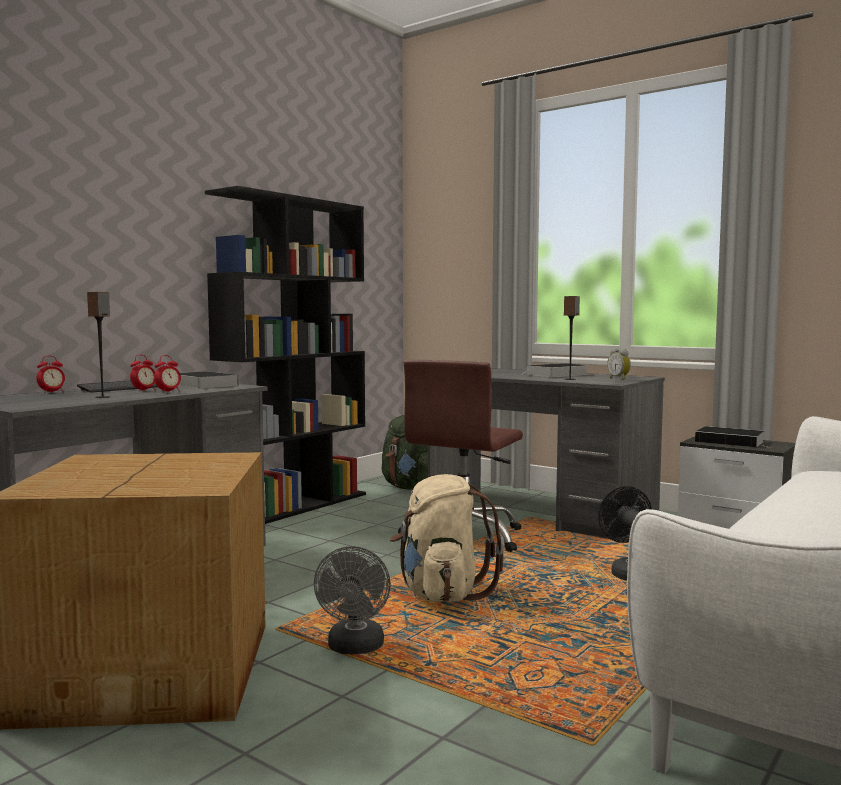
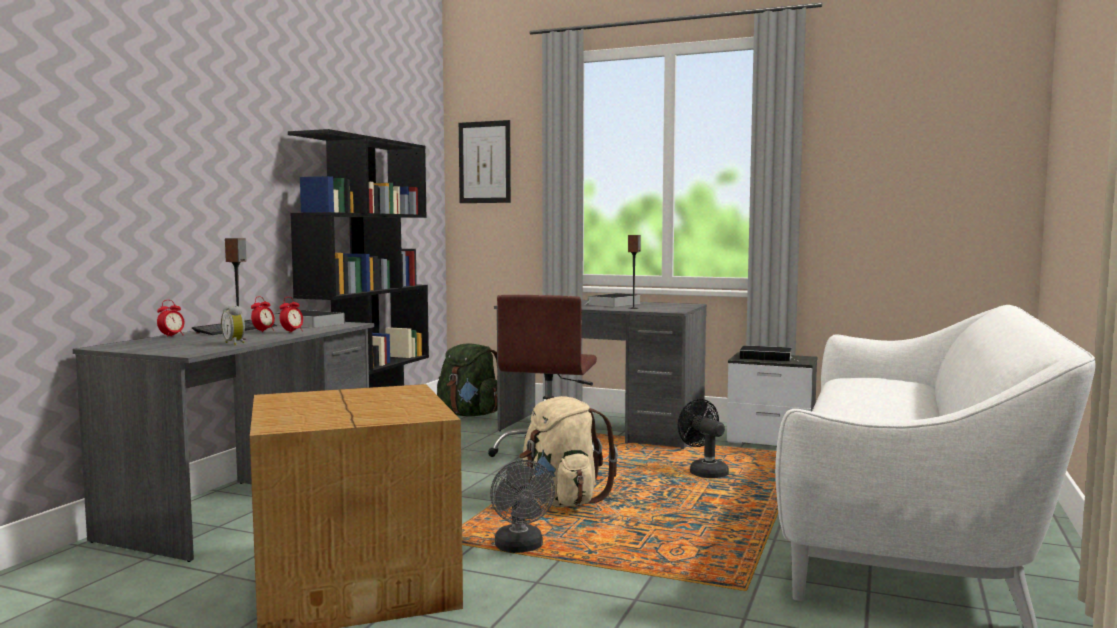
camera: 15 degrees left, 0 degrees up
(440, 226) = (484, 162): none -> picture
(619, 379) = (673, 307): alarm clock -> alarm clock (235, 343)

